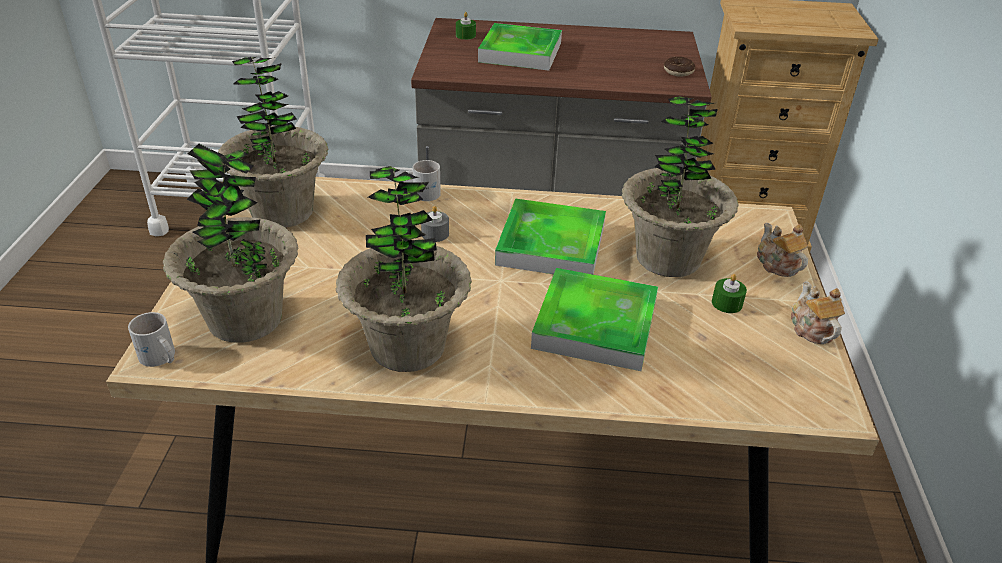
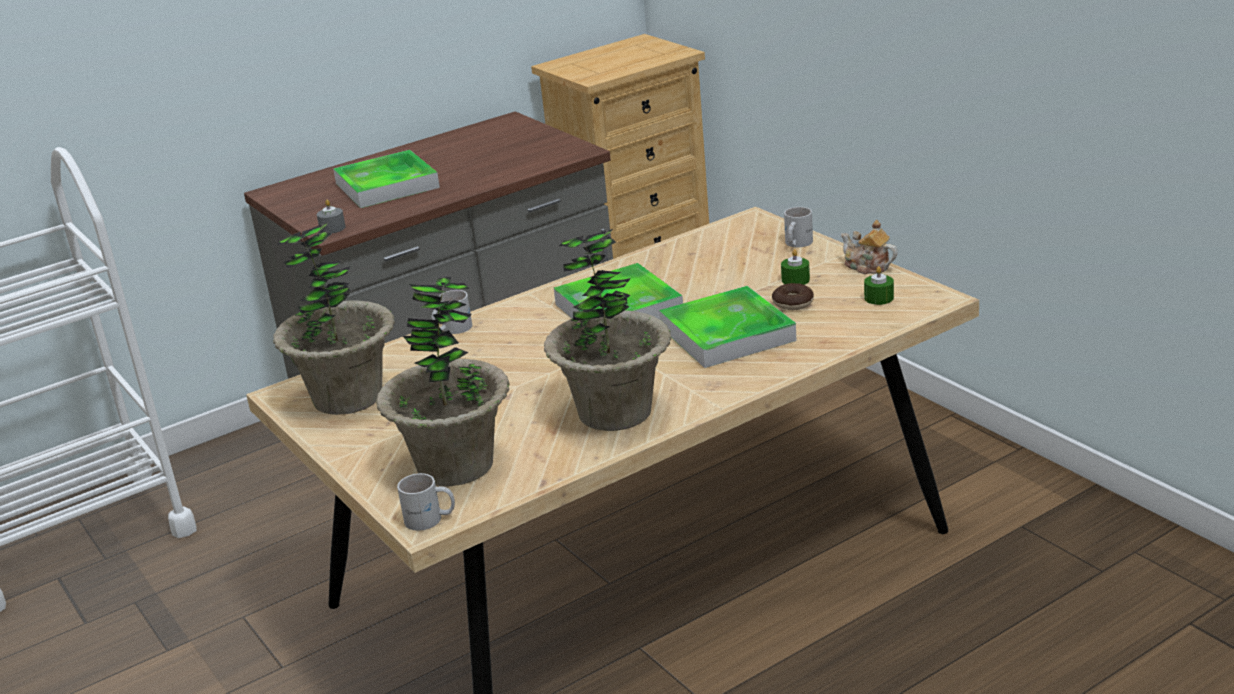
camera: 35 degrees left, 10 degrees down
(435, 234) = (513, 346): grey candle -> grey candle (332, 228)
(465, 35) = (306, 194): green candle -> green candle (879, 298)
(668, 258) = (717, 275): potted plant -> none
(678, 71) = (554, 144): donut -> donut (793, 303)
(777, 265) = (796, 243): teapot -> white mug

